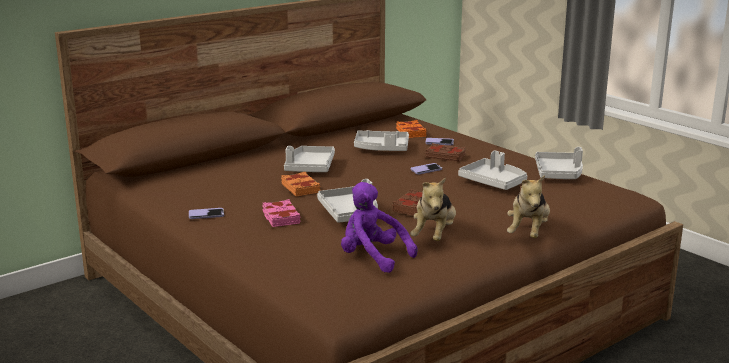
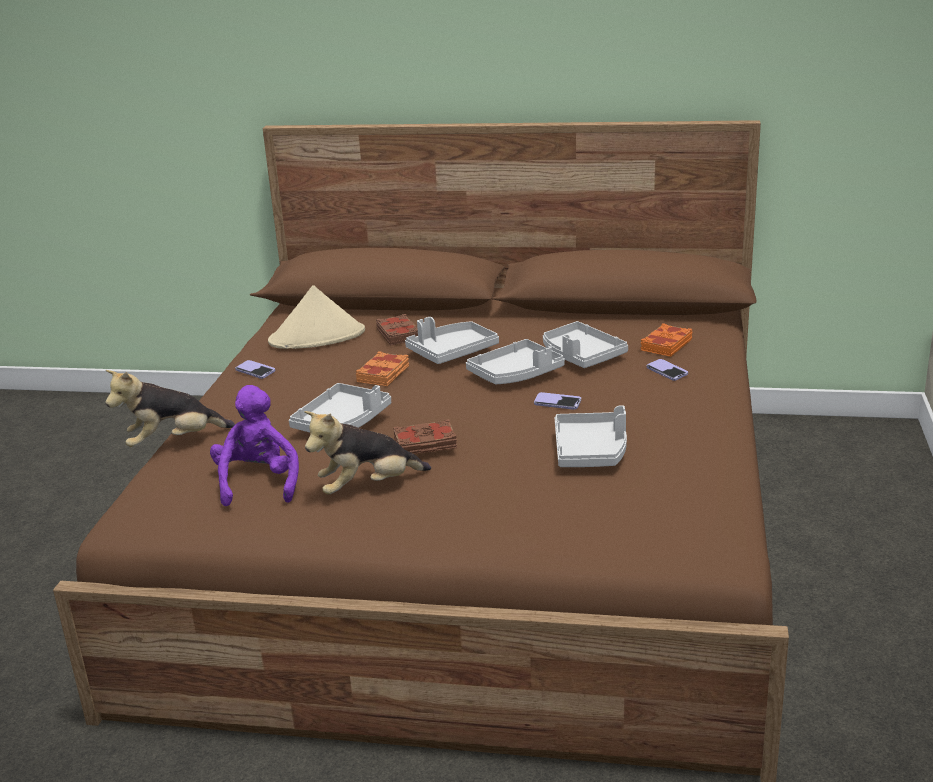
camera: 50 degrees right, 5 degrees up
(199, 186) = (317, 337): none -> beige hat
(280, 217) = (293, 400): pink book -> none
(445, 156) = (624, 393): brown book -> brown book (399, 334)
(528, 232) = (463, 534): plush toy -> plush toy (173, 442)
(559, 174) = (703, 475): grey tray -> grey tray (516, 374)

